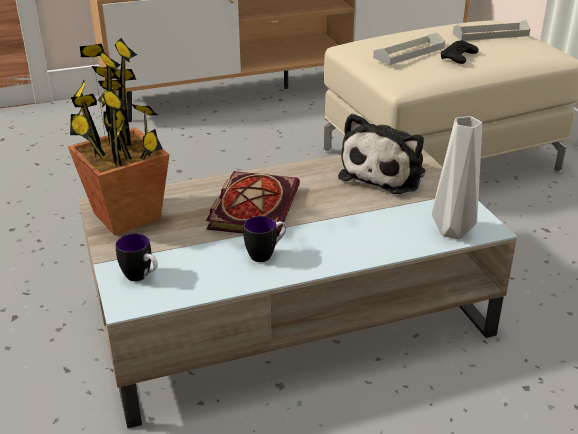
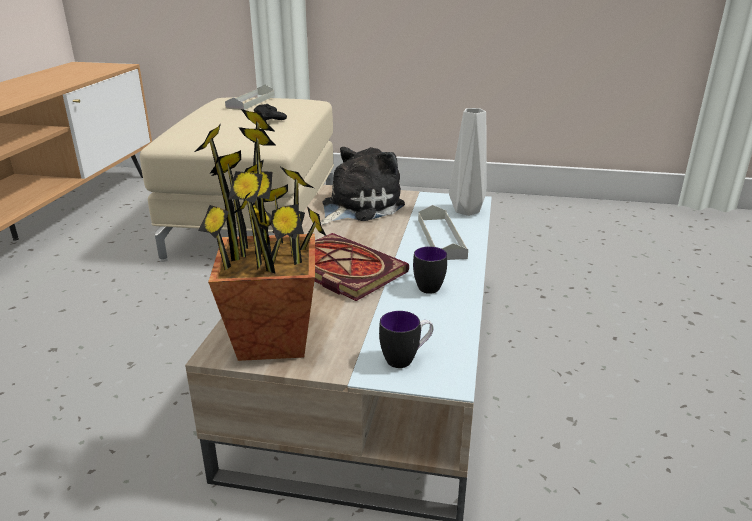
camera: 60 degrees left, 5 degrees down
(385, 174) = (358, 207): plush toy -> plush toy turned 105 degrees counterclockwise
(409, 53) = (232, 126): grey tray -> grey tray (441, 238)

